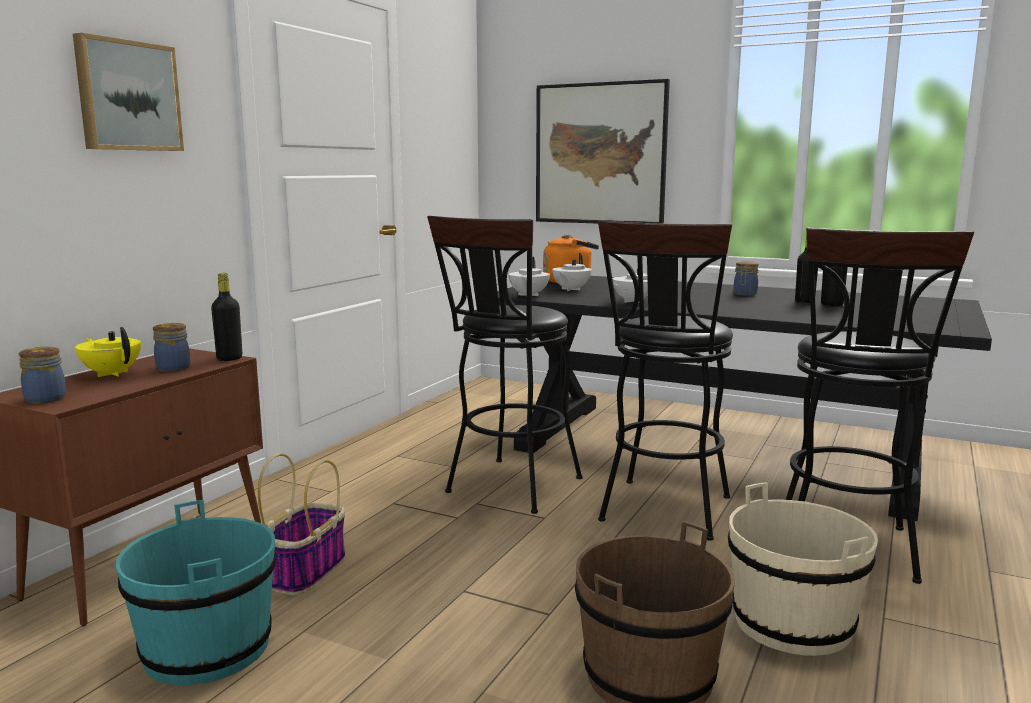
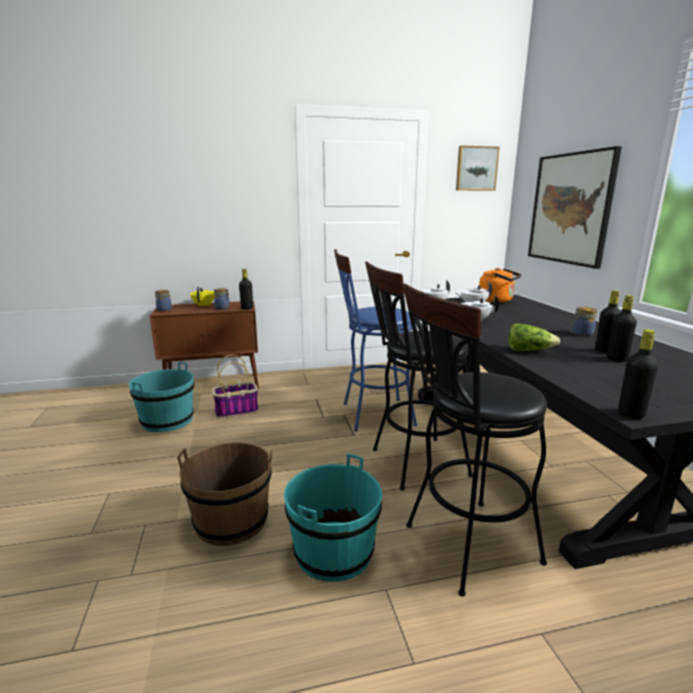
camera: 50 degrees right, 5 degrees up
(127, 96) = (232, 186): picture -> picture (476, 168)
(509, 489) = (371, 415): black stool -> blue stool
(770, 313) = (528, 351): none -> lettuce
(792, 623) = (334, 551): beige bucket -> turquoise bucket
(964, 331) = (631, 414): none -> black bottle

